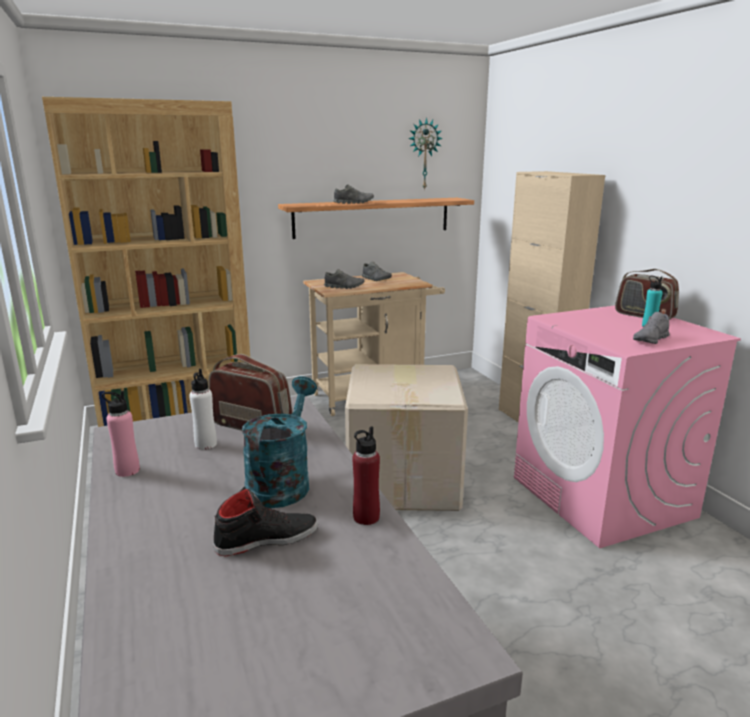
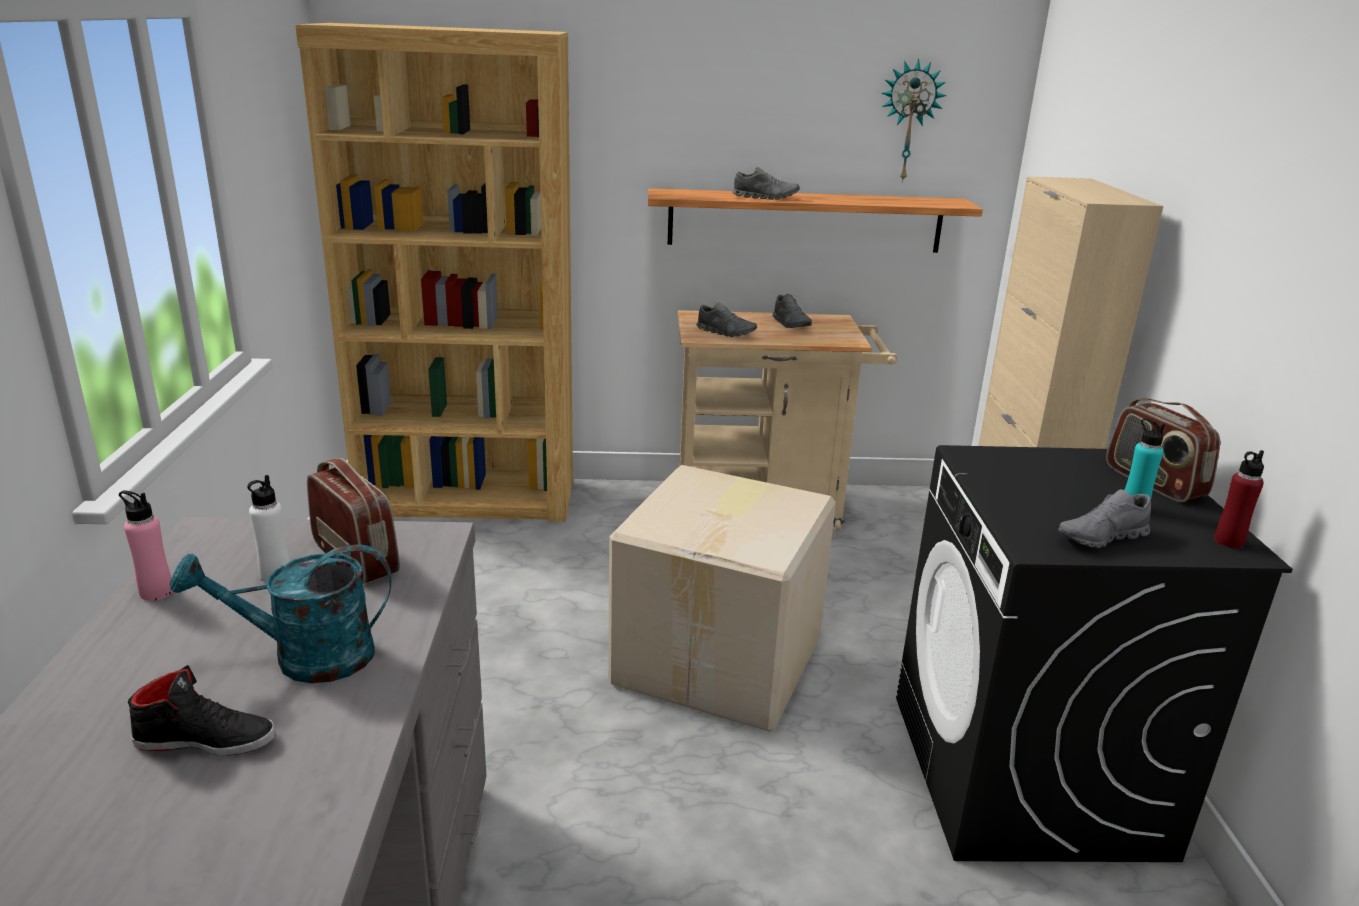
camera: 20 degrees right, 5 degrees up
(282, 481) = (306, 658): turquoise watering can -> turquoise watering can turned 135 degrees counterclockwise
(366, 517) = (348, 744): red bottle -> red bottle (1228, 542)
(602, 497) = (1026, 774): pink washing machine -> black washing machine

